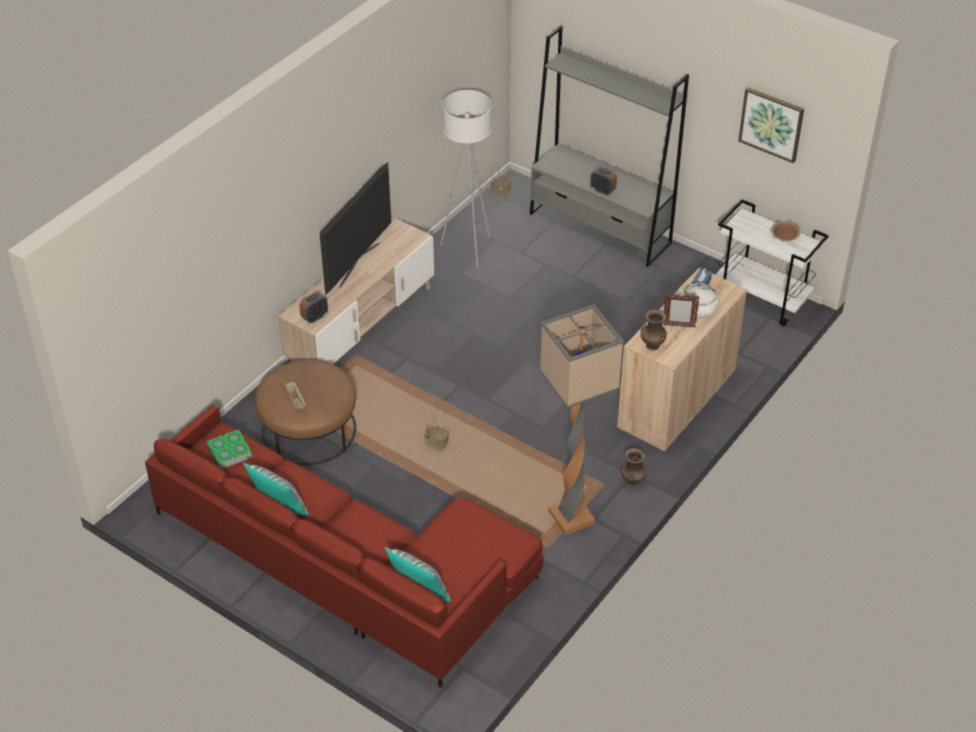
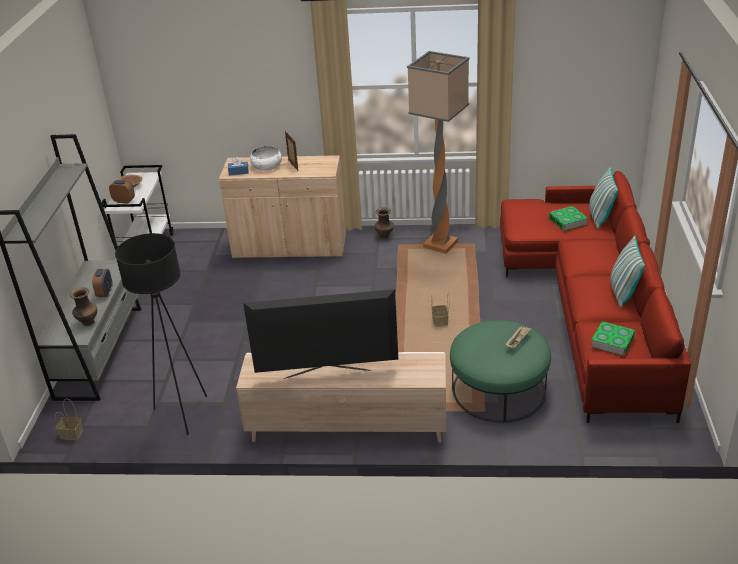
camera: 120 degrees left, 10 degrees down
(309, 430) = (498, 390): brown ottoman -> green ottoman
(315, 317) = (424, 364): alarm clock -> alarm clock (124, 201)
(438, 557) = (567, 221): none -> book
(468, 249) = (182, 413): white floor lamp -> black floor lamp
(652, 345) = (324, 168): brown vase -> brown vase (88, 323)
(771, 124) = (81, 118): picture -> none

